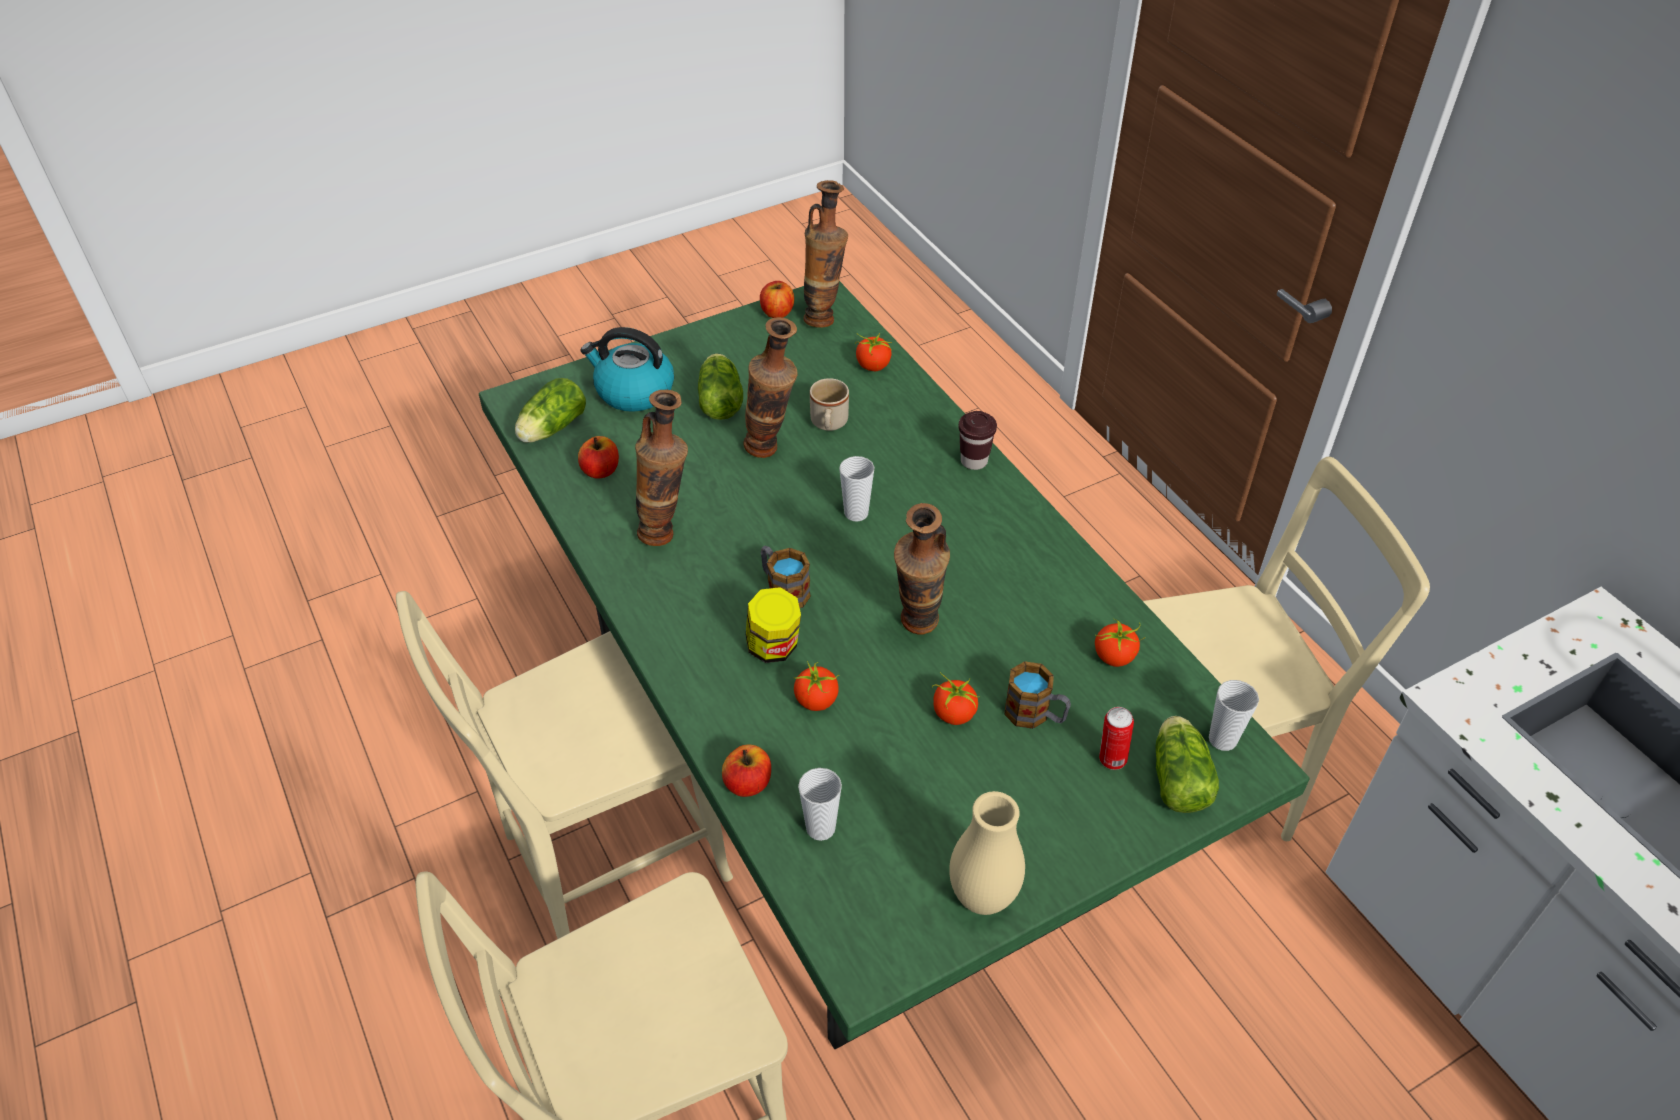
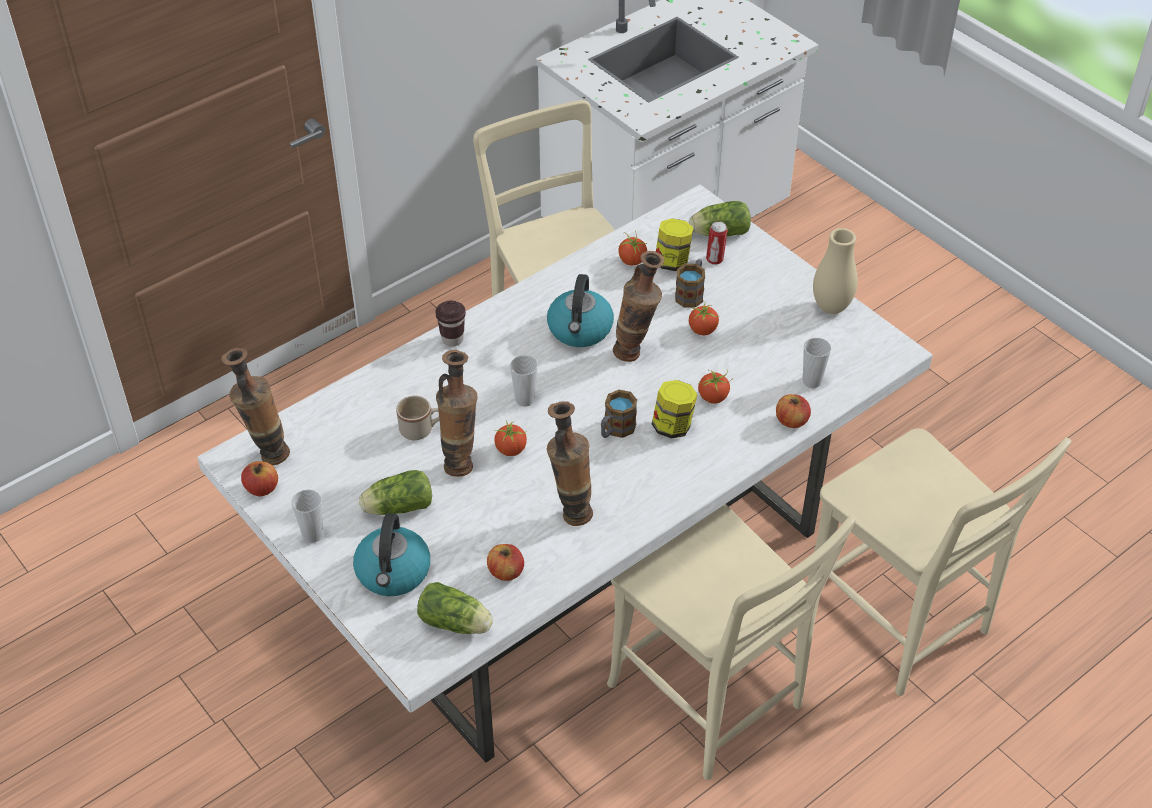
camera: 100 degrees left, 0 degrees up
(838, 755) = (574, 565): green dining table -> white dining table
(872, 366) = (338, 411): tomato -> tomato (511, 450)
(973, 580) = (580, 330): none -> kettle
(1108, 704) = (672, 262): none -> jar
(1222, 739) = (684, 215): cup -> cup (313, 535)

